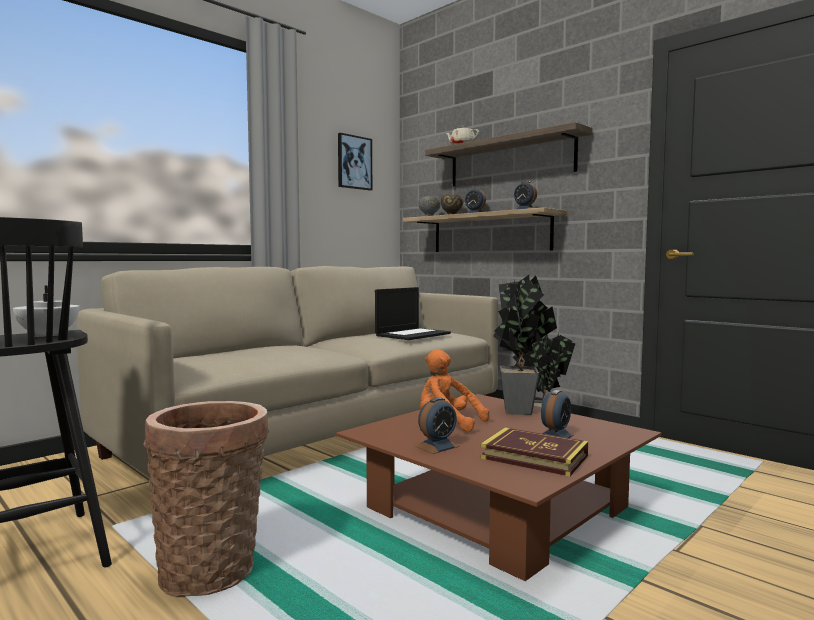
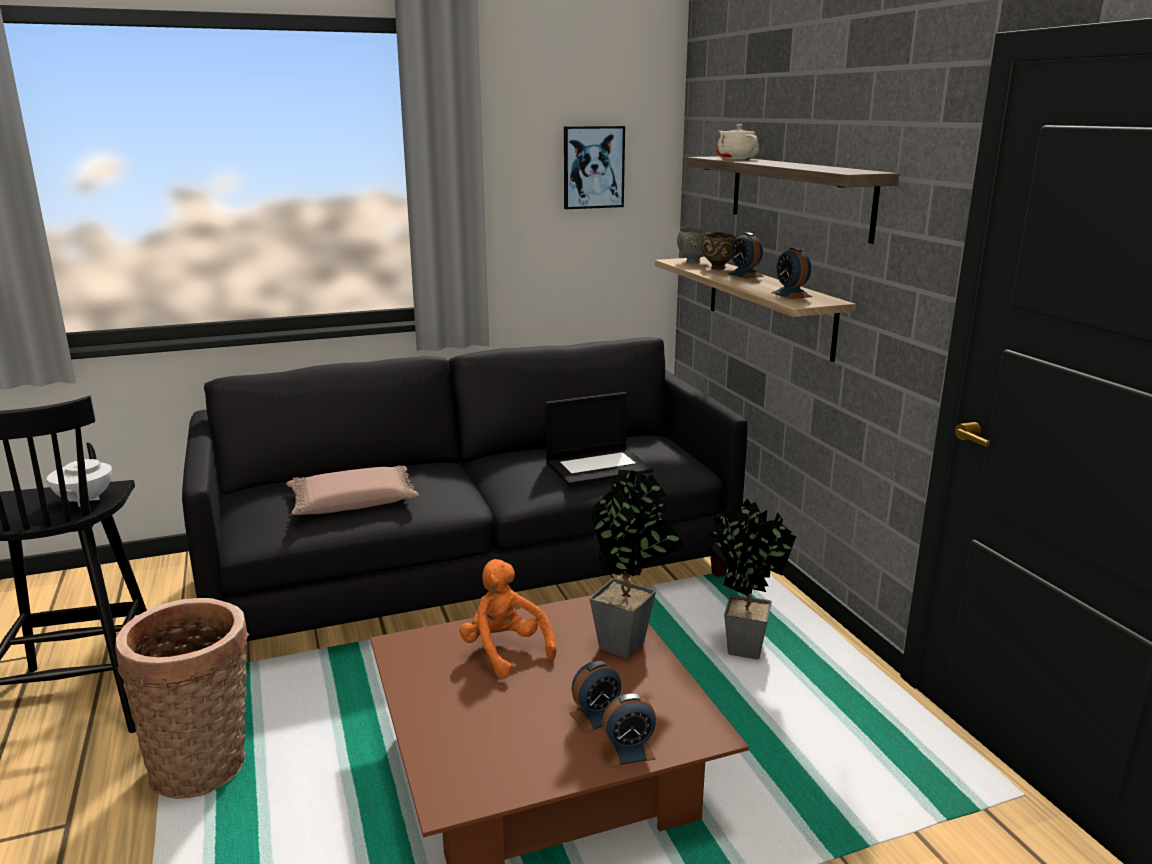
camera: 25 degrees right, 15 degrees up
(258, 355) = (353, 499): none -> beige pillow
(319, 431) = (474, 570): beige sofa -> black sofa
(437, 446) = (440, 696): alarm clock -> alarm clock (628, 750)
(534, 457) = (519, 751): book -> none

